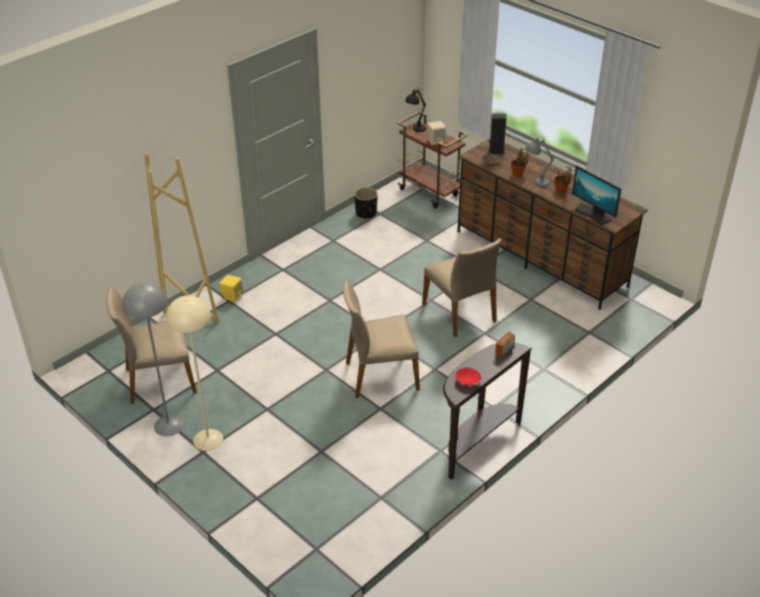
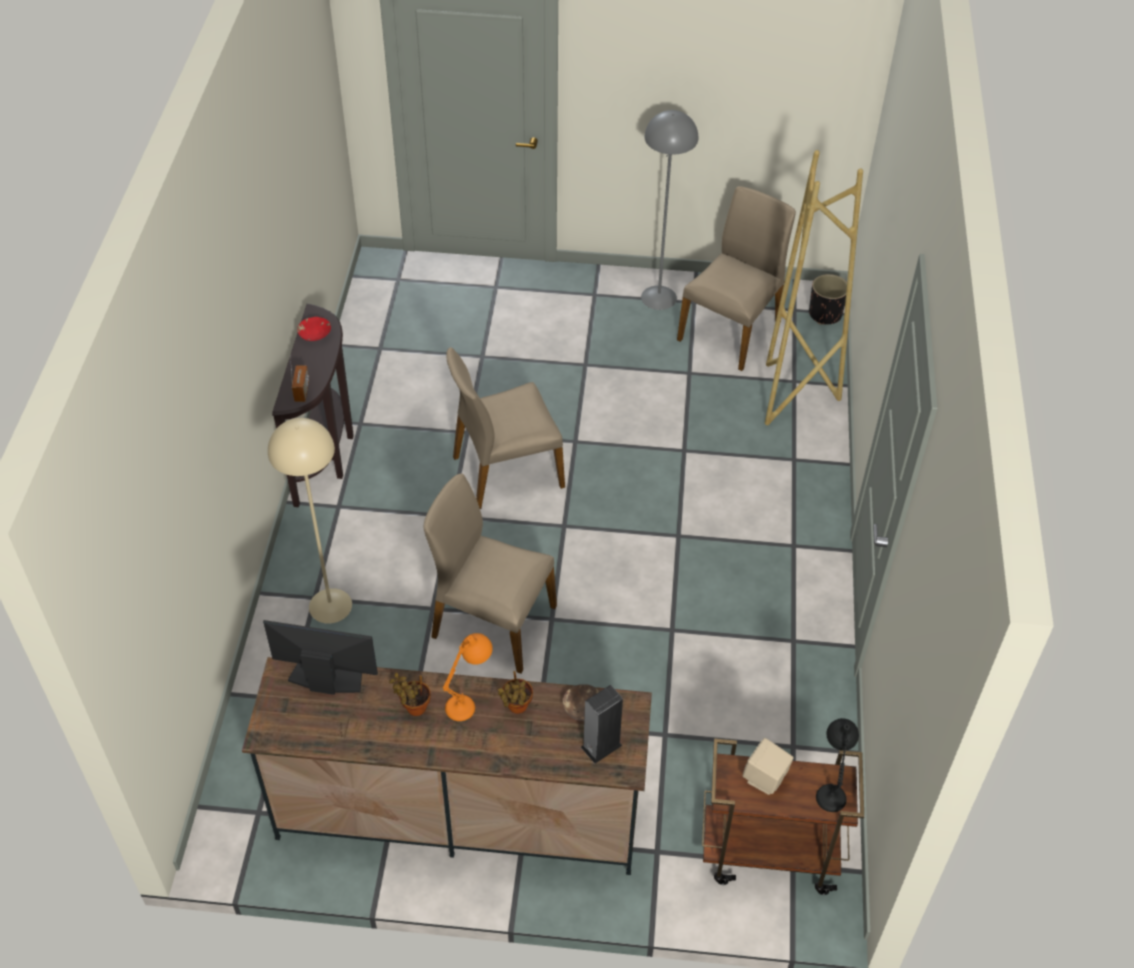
camera: 140 degrees right, 10 degrees up
(208, 439) = (604, 307): beige floor lamp -> beige floor lamp (330, 606)
(232, 296) = (799, 468): yellow speaker -> none
(366, 213) = (812, 732): black planter -> black planter (824, 314)
(380, 375) = (506, 471): beige chair -> beige chair turned 150 degrees counterclockwise
(535, 183) = (470, 701): grey table lamp -> orange table lamp

